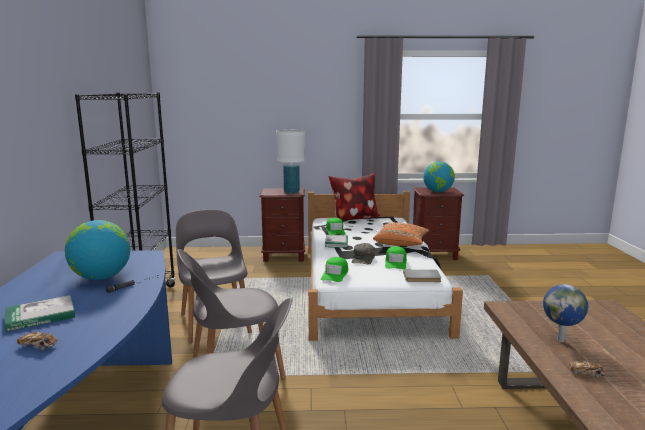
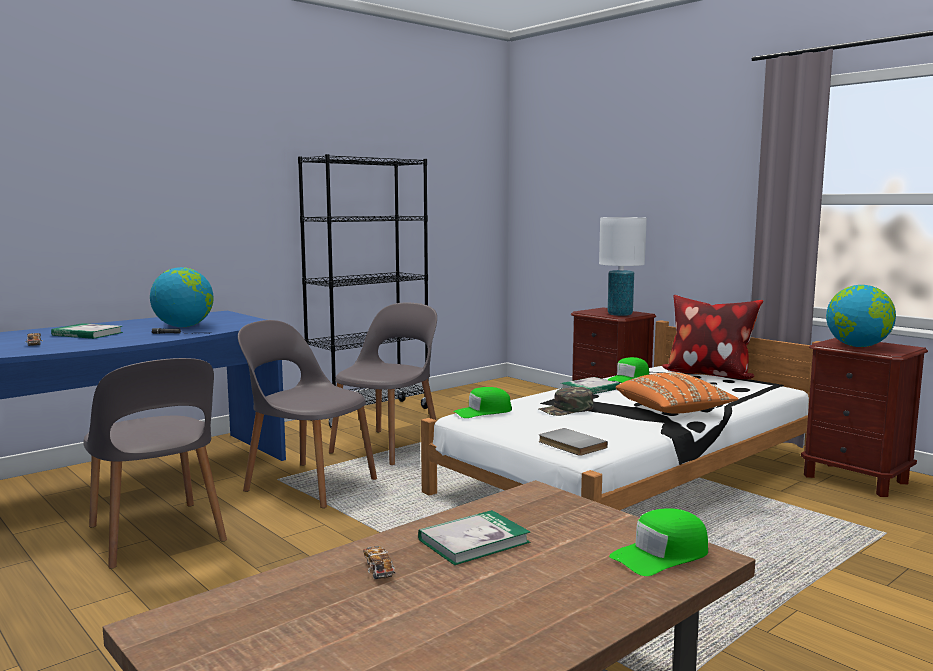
camera: 50 degrees right, 5 degrees down
(396, 263) = (592, 424): green cap -> green cap (661, 555)
(561, 340) = (474, 541): globe -> book

